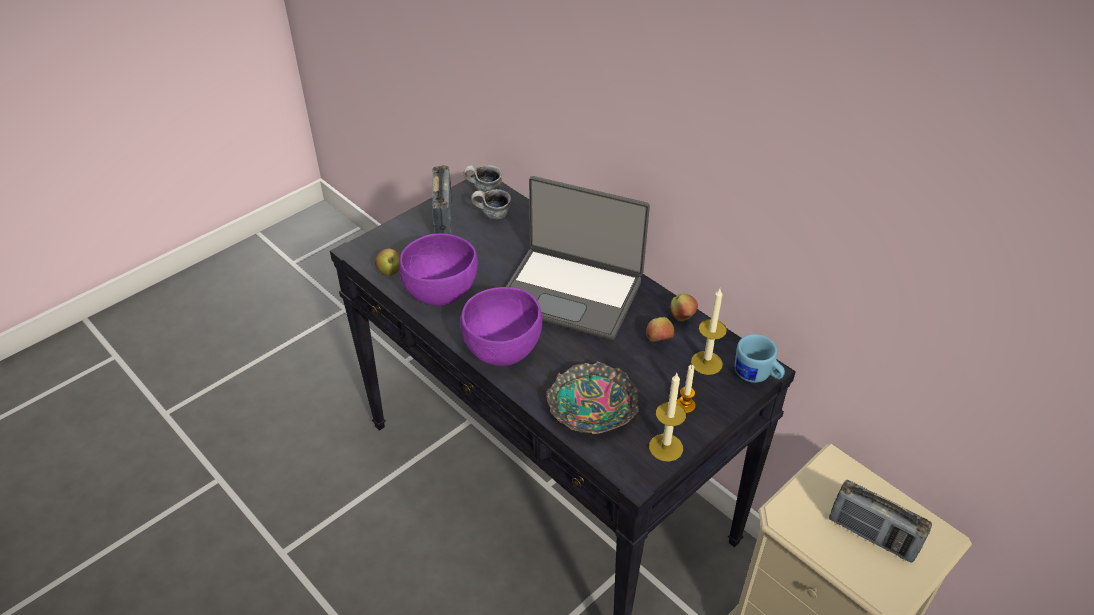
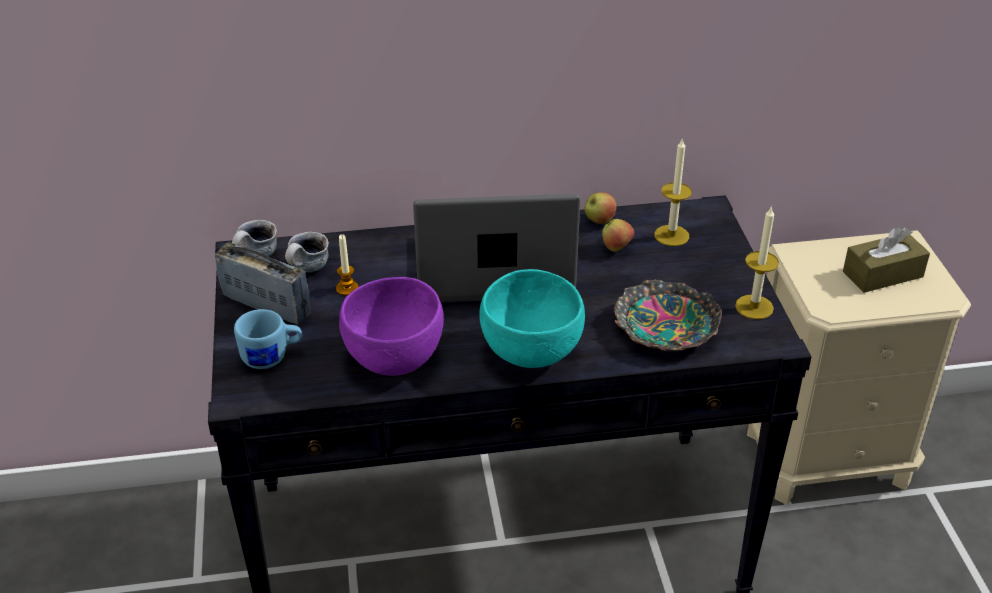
camera: 55 degrees left, 5 degrees down
(390, 272) = (310, 385): apple -> none
(502, 350) = (530, 353): purple bowl -> turquoise bowl
(571, 292) = (493, 270): laptop -> laptop turned 150 degrees counterclockwise
(685, 405) = (713, 272): candle -> candle (347, 288)
(757, 376) = (713, 216): blue mug -> blue mug (272, 357)
(872, 535) = (882, 274): radio -> brown tissue box

